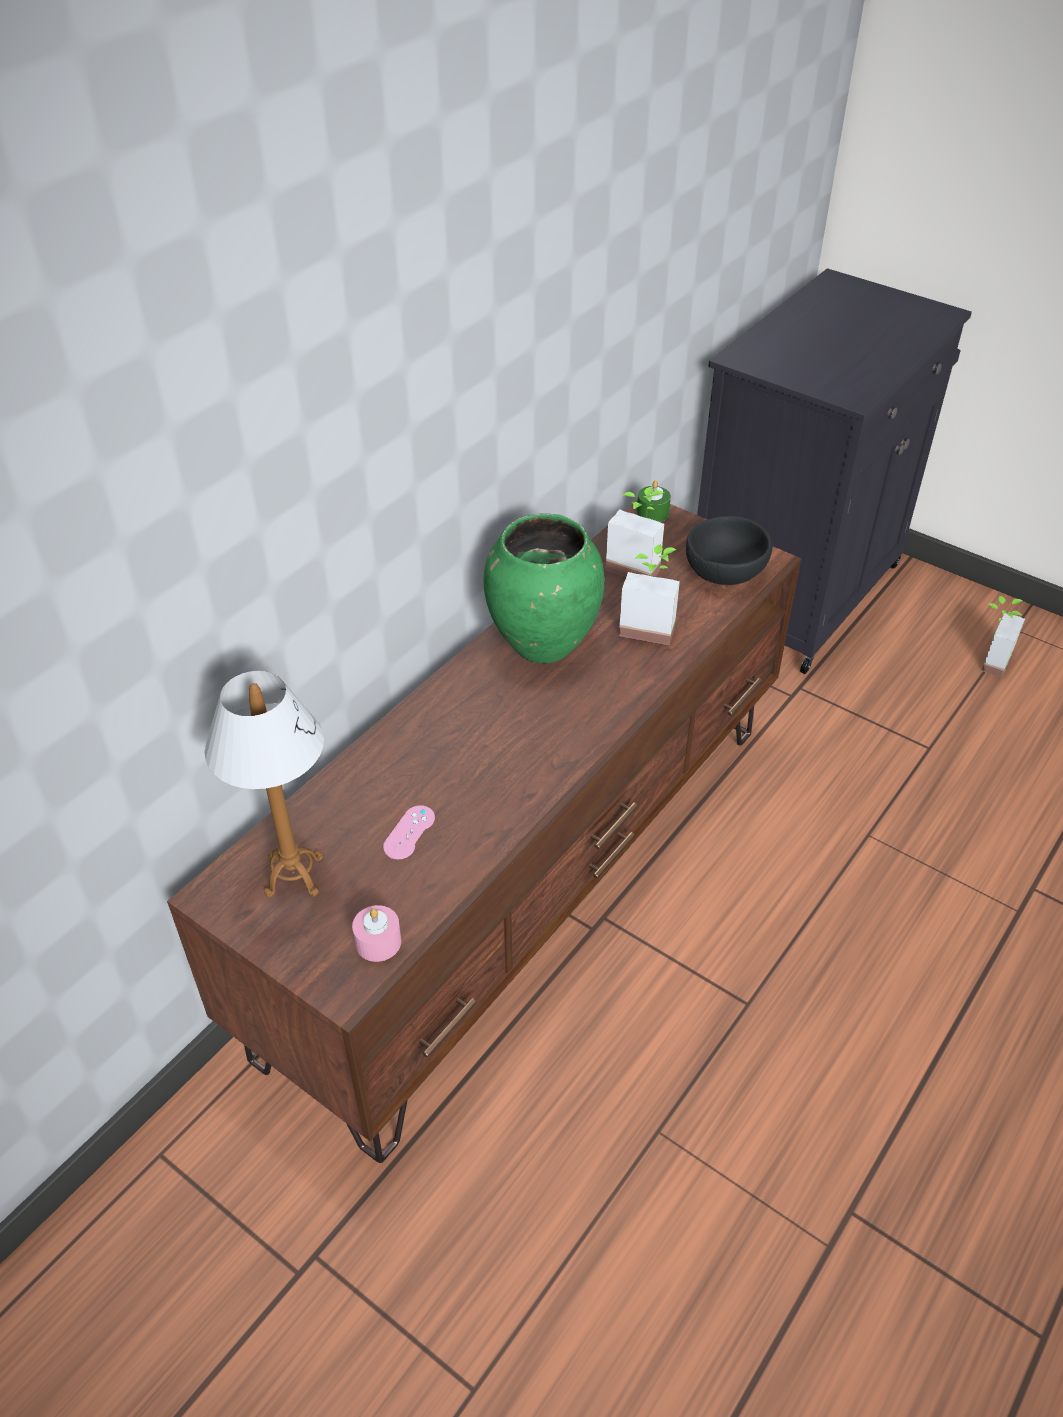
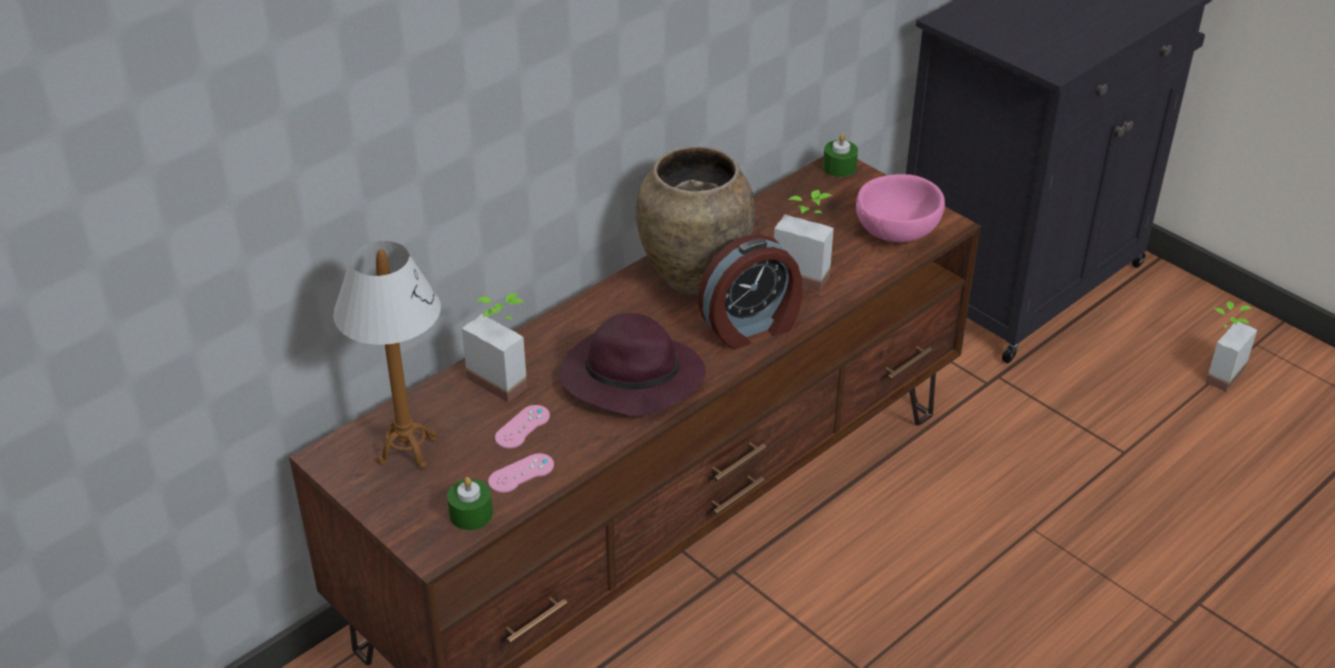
camera: 10 degrees right, 5 degrees down
(378, 942) = (471, 514): pink candle -> green candle
(420, 886) = (521, 473): none -> pink game controller
(506, 764) = (629, 379): none -> purple hat
(542, 645) = (693, 279): green vase -> brown vase
(612, 691) = (751, 327): none -> alarm clock
(637, 564) = (809, 214): potted plant -> potted plant (505, 377)
(727, 573) = (898, 232): black bowl -> pink bowl

